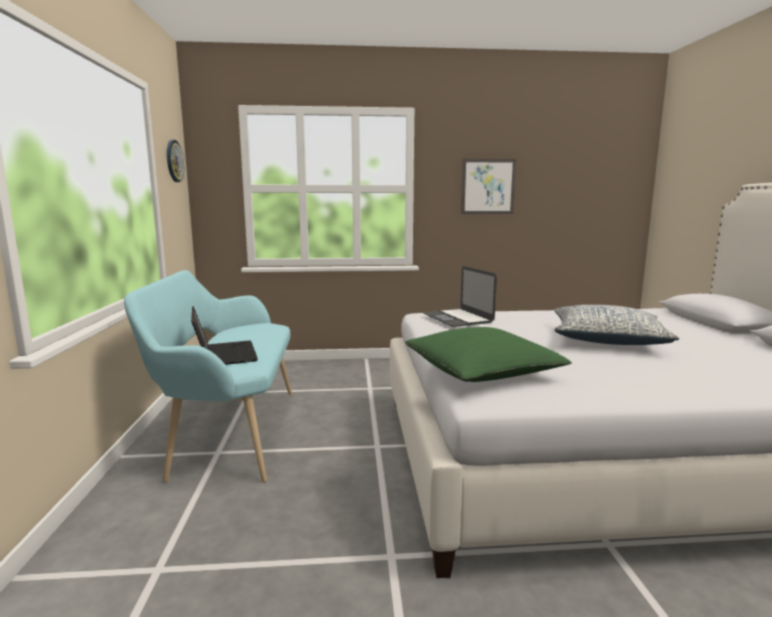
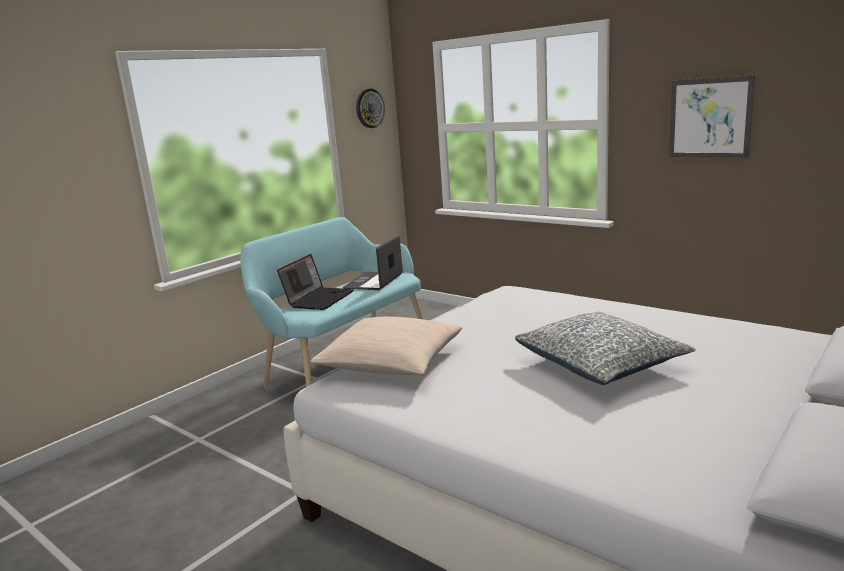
camera: 45 degrees right, 5 degrees up
(457, 318) = (518, 301): laptop -> laptop (374, 281)
(482, 371) = (391, 362): green pillow -> beige pillow

